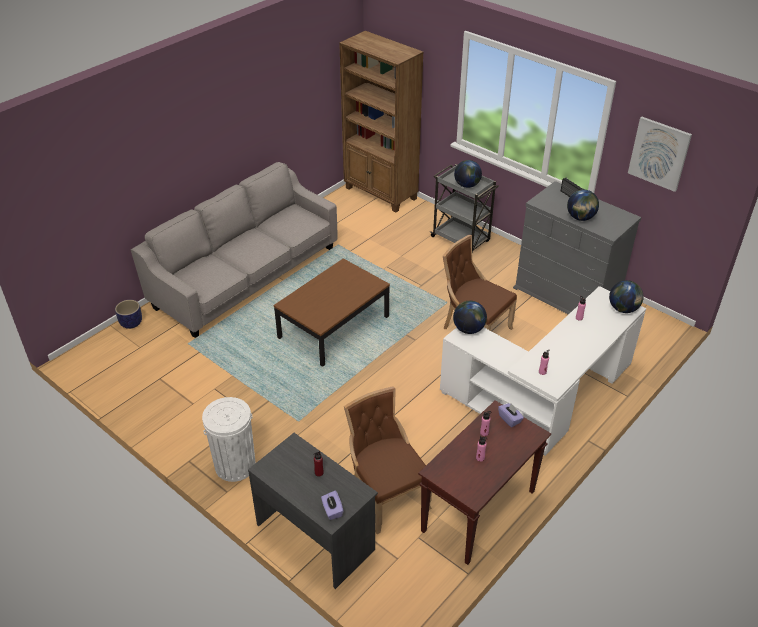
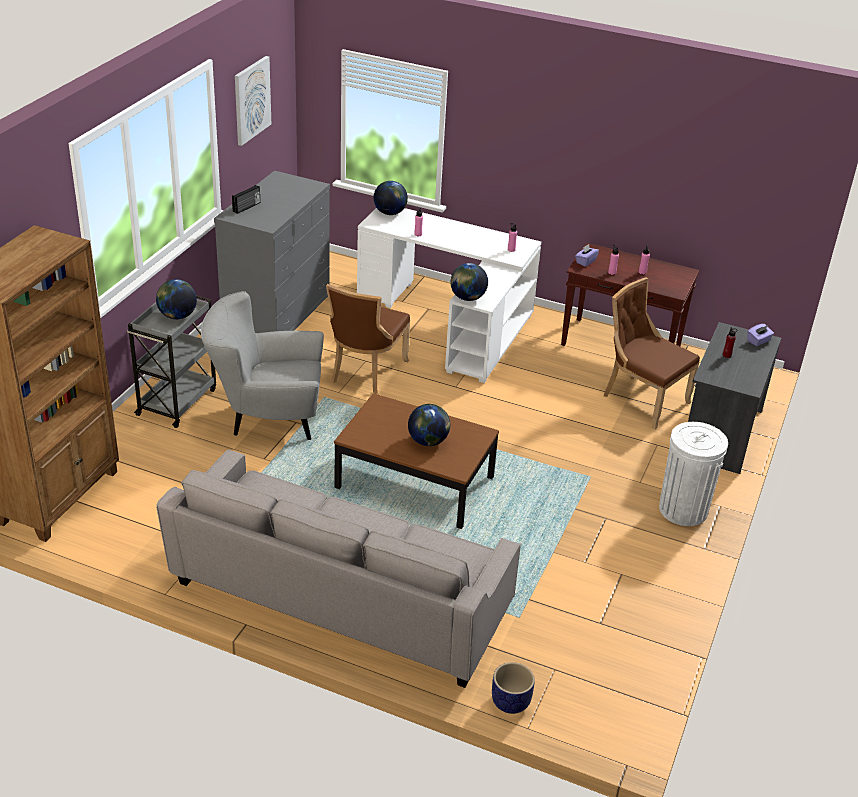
camera: 110 degrees left, 5 degrees down
(386, 494) = (642, 399): brown chair -> brown chair turned 90 degrees clockwise
(429, 273) = (267, 419): none -> grey armchair
(580, 218) = (291, 201): globe -> globe (428, 441)

